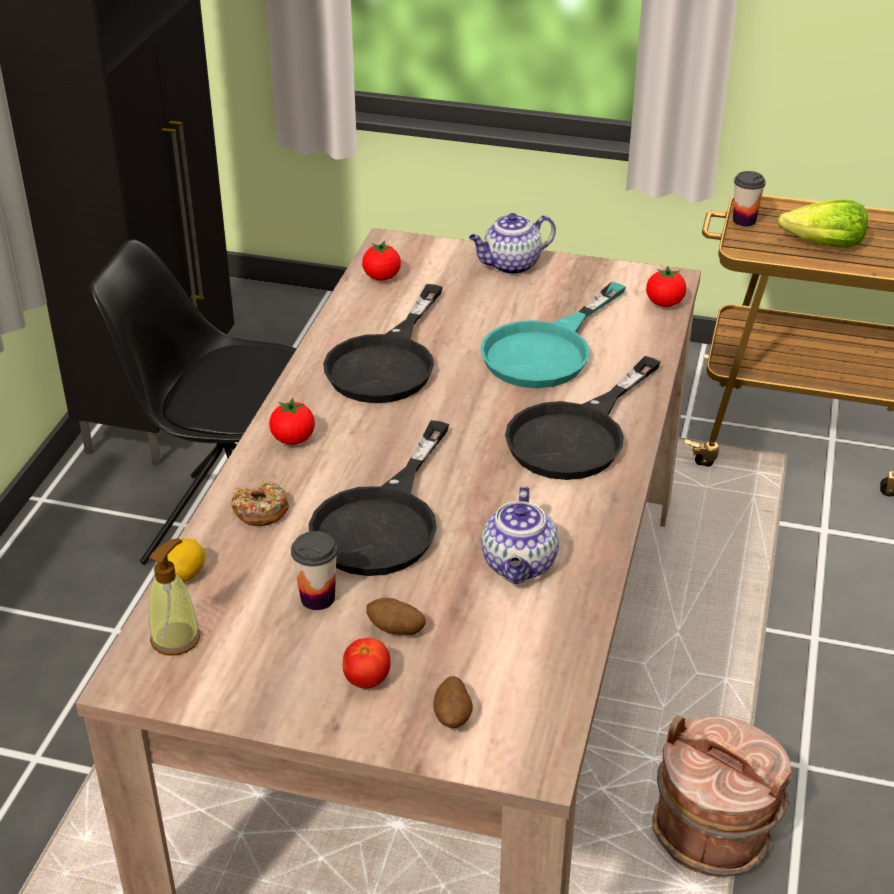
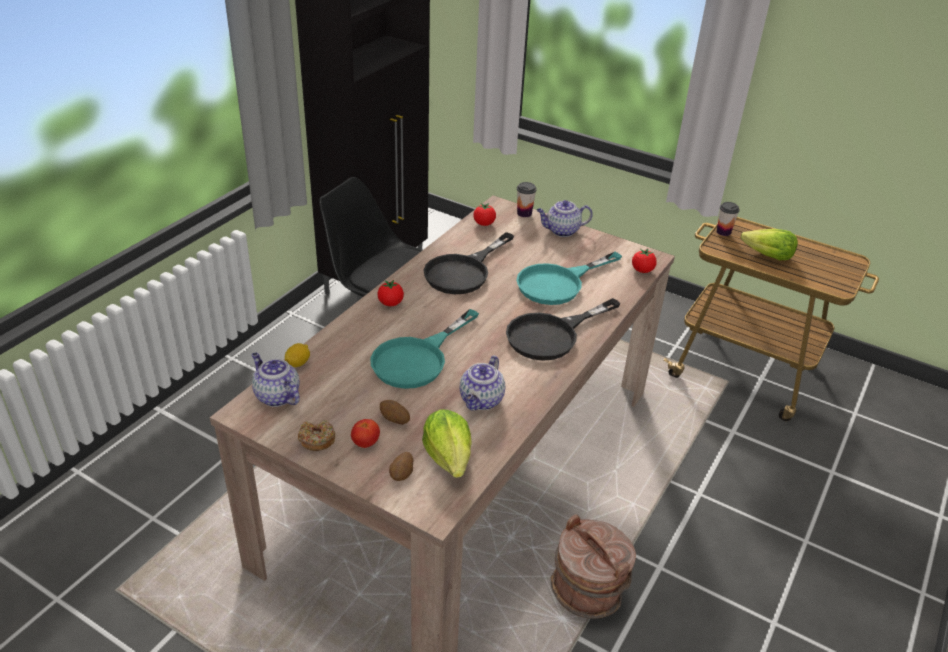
camera: 15 degrees right, 0 degrees up
(176, 638) = (276, 396): soap dispenser -> teapot
(260, 511) = (354, 338): donut -> donut (317, 440)
(317, 598) = (361, 392): cup -> cup (524, 213)
(383, 520) = (418, 358): black frying pan -> turquoise frying pan
(514, 669) = (449, 457): none -> lettuce

